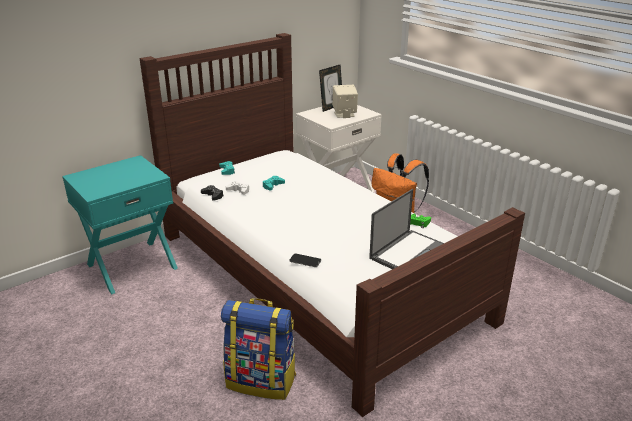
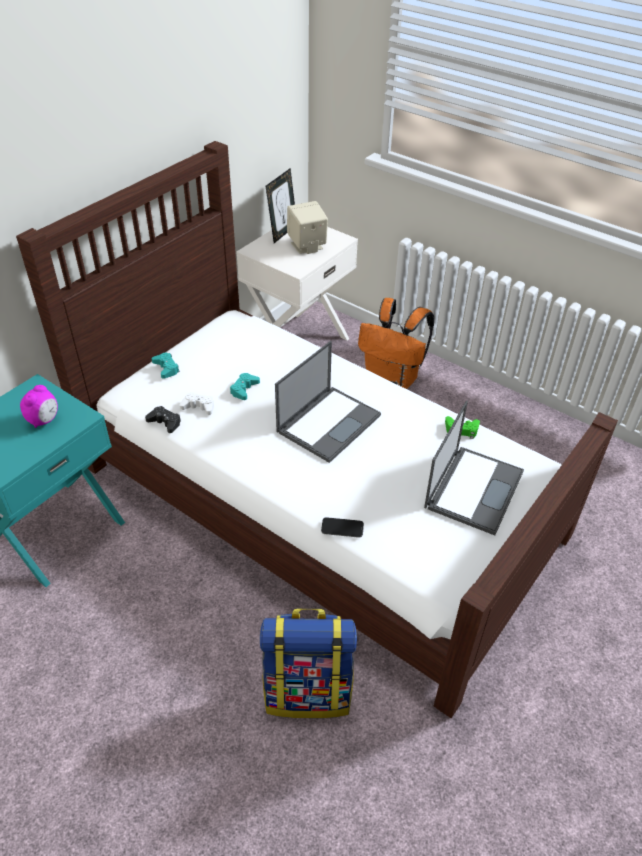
camera: 15 degrees left, 15 degrees up
(132, 175) = (44, 420): none -> alarm clock
(322, 208) = (329, 422): none -> laptop

